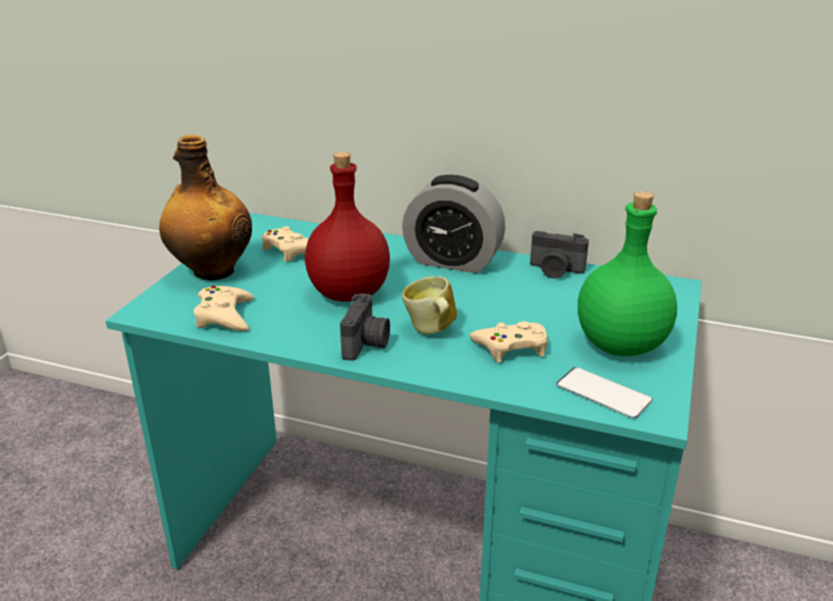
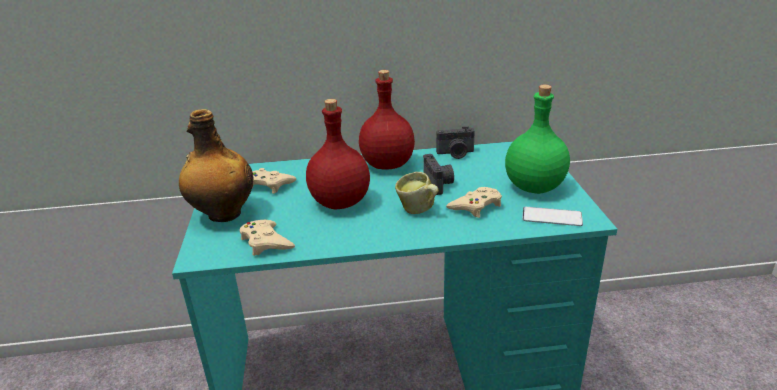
camera: 25 degrees left, 0 degrees up
(367, 344) = (385, 231): camera -> camera (439, 184)
(452, 261) = (387, 164): alarm clock -> red bottle

